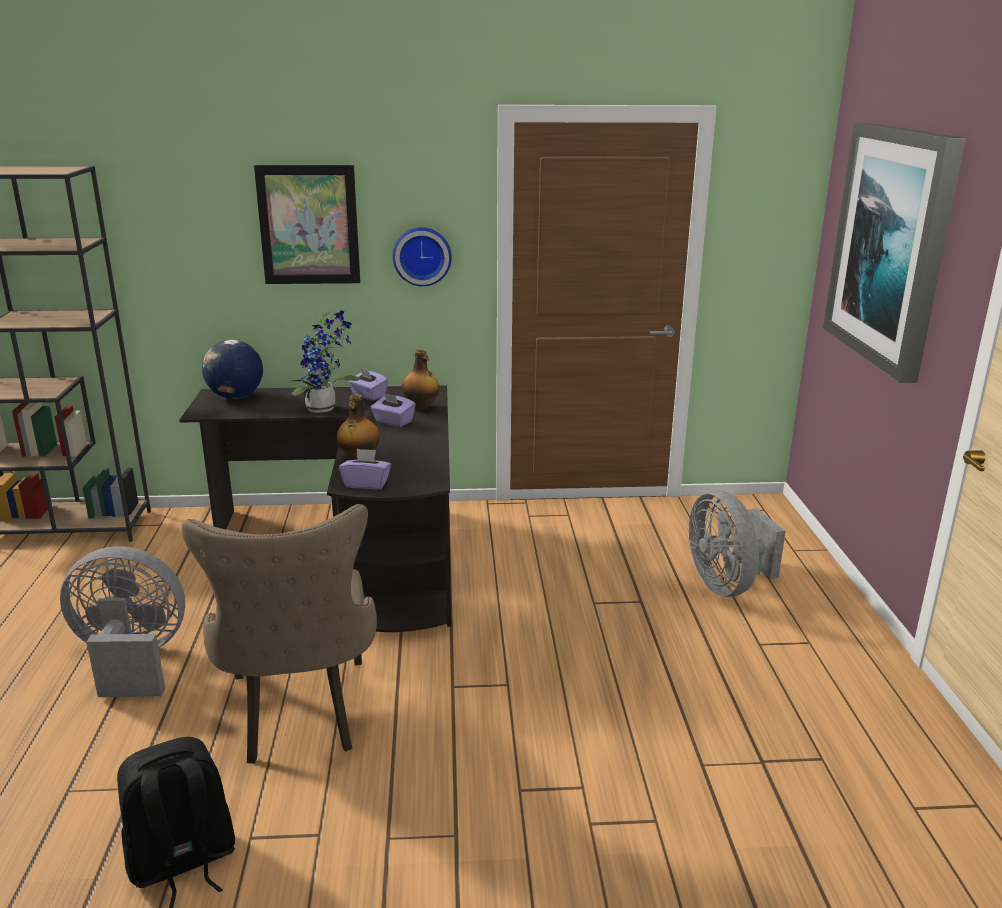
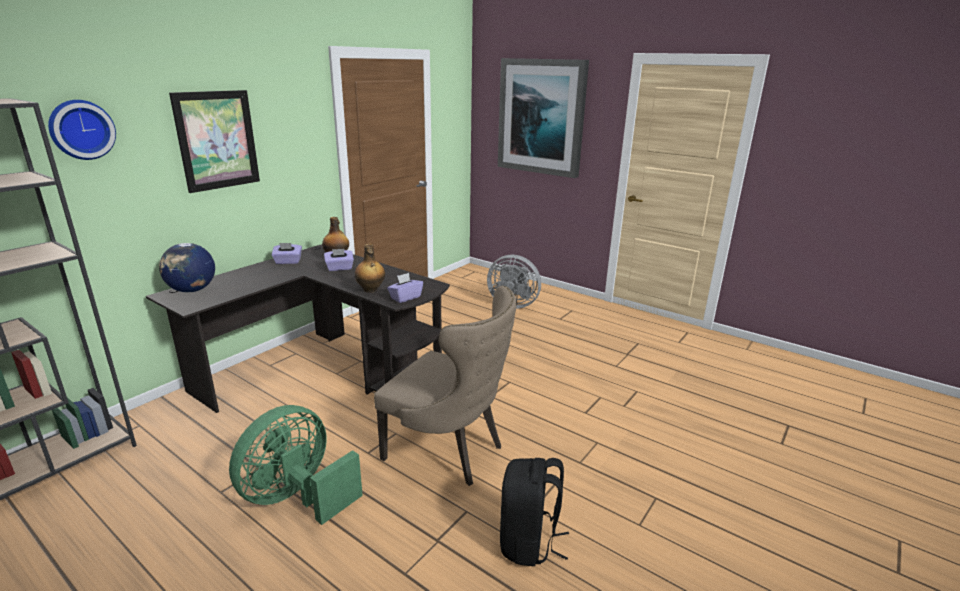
camera: 50 degrees left, 0 degrees up
(131, 661) = (297, 497): grey fan -> green fan
(325, 408) = (278, 276): potted plant -> none
(422, 256) = (296, 155): wall clock -> wall clock (81, 129)

